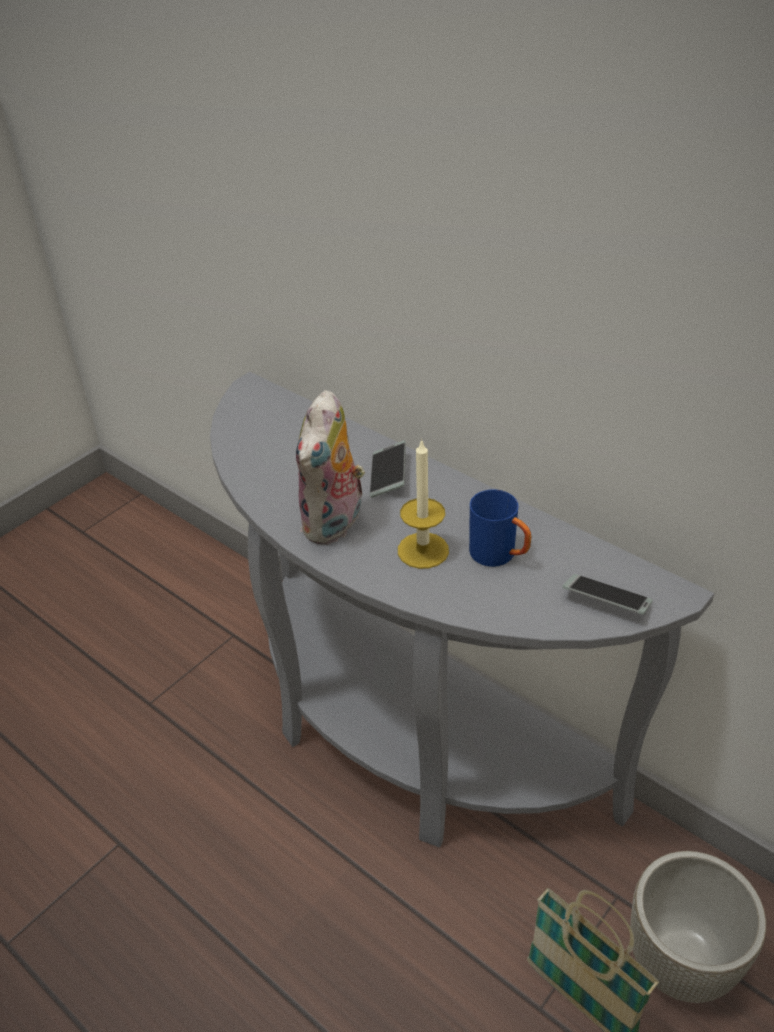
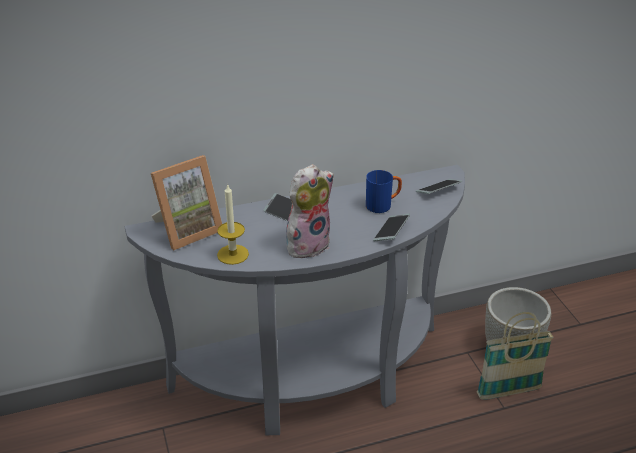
camera: 60 degrees left, 5 degrees down
(278, 416) = (187, 230): none -> picture frame
(335, 524) = (307, 244): plush toy -> plush toy turned 90 degrees counterclockwise
(423, 550) = (356, 225): candle -> candle (233, 254)
(439, 593) = (391, 231): none -> phone

